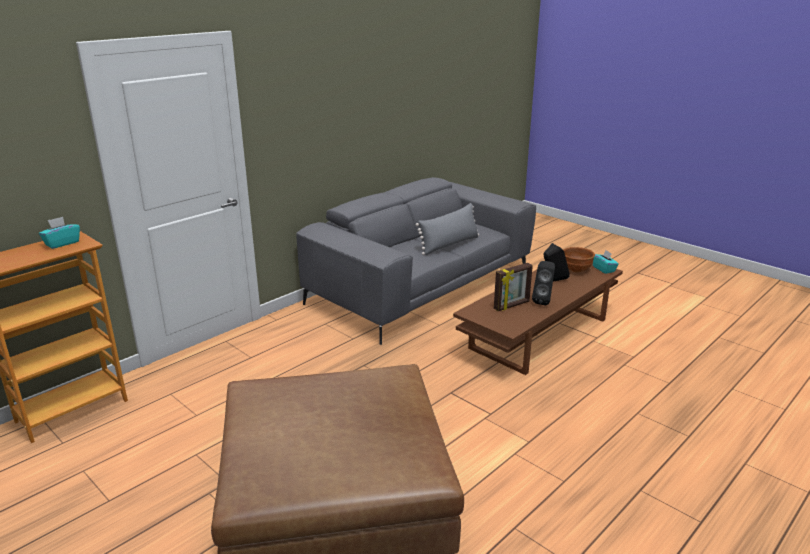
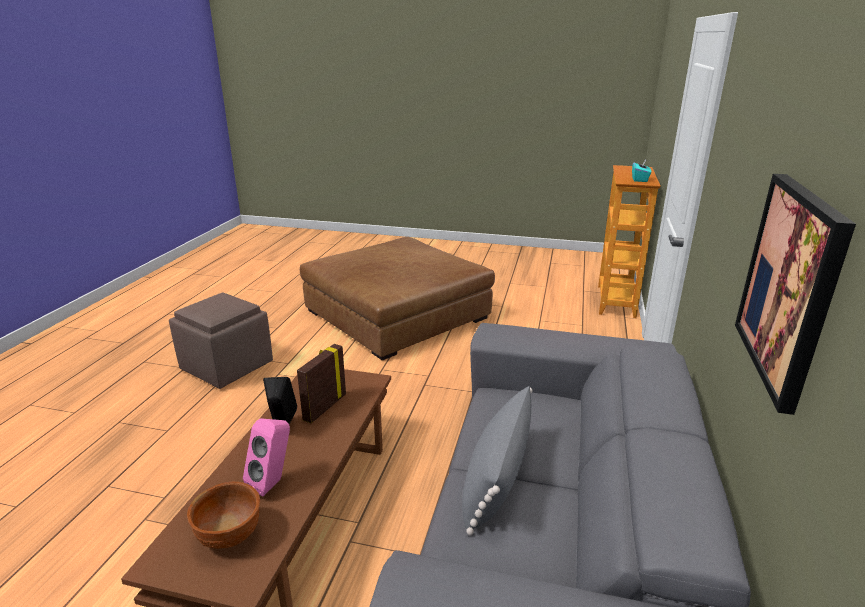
camera: 150 degrees right, 0 degrees up
(390, 110) = (790, 285): none -> picture
(553, 281) = (273, 482): black speaker -> pink speaker
(585, 473) = (228, 366): none -> brown ottoman
(604, 269) = (166, 565): turquoise tissue box -> none

